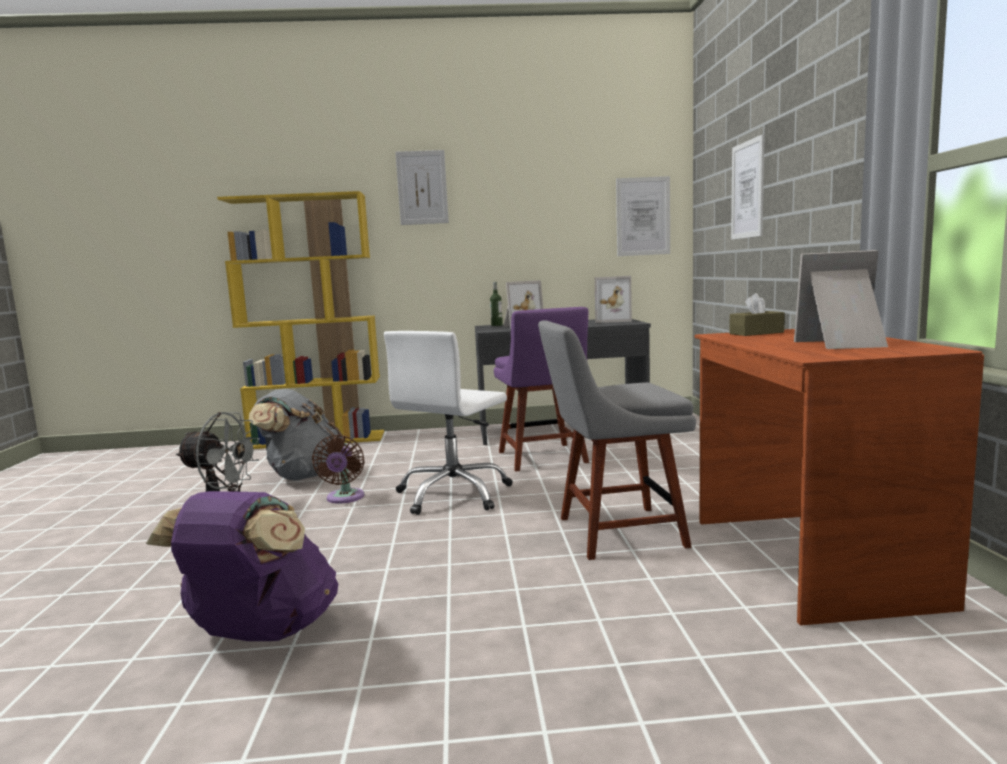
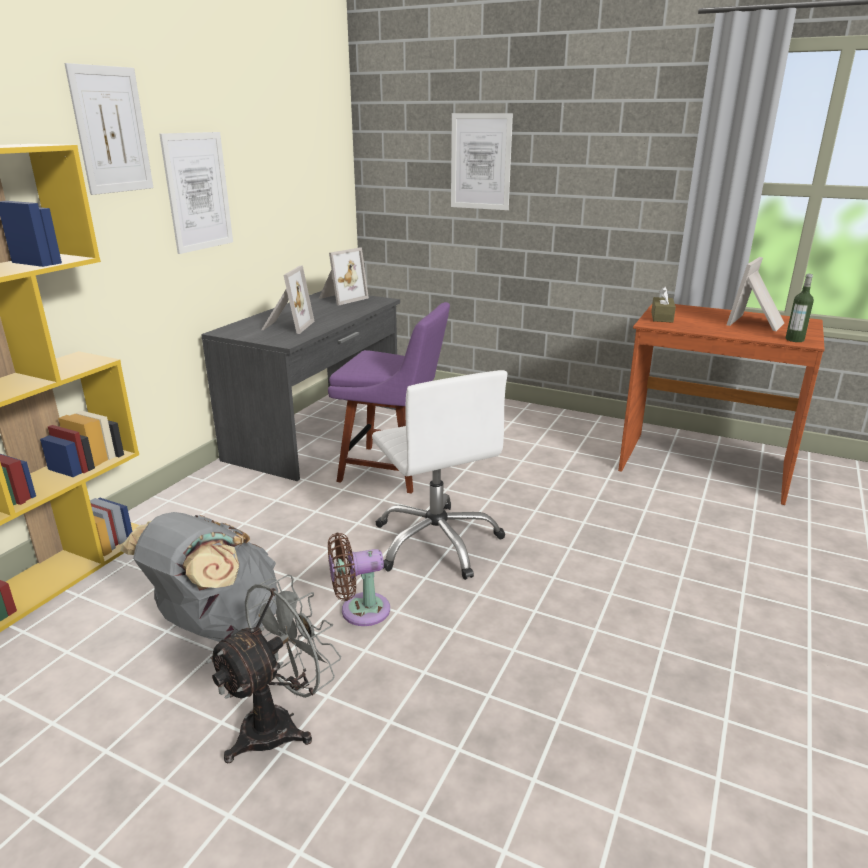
camera: 60 degrees left, 15 degrees up
(260, 633) = (692, 738): purple backpack -> none
(344, 498) = (360, 611): brown fan -> brown fan turned 135 degrees clockwise
(497, 325) = (236, 328): bottle -> bottle (794, 339)
(614, 533) = (608, 504): grey chair -> none
(643, 216) = (324, 171): picture -> picture (198, 192)

